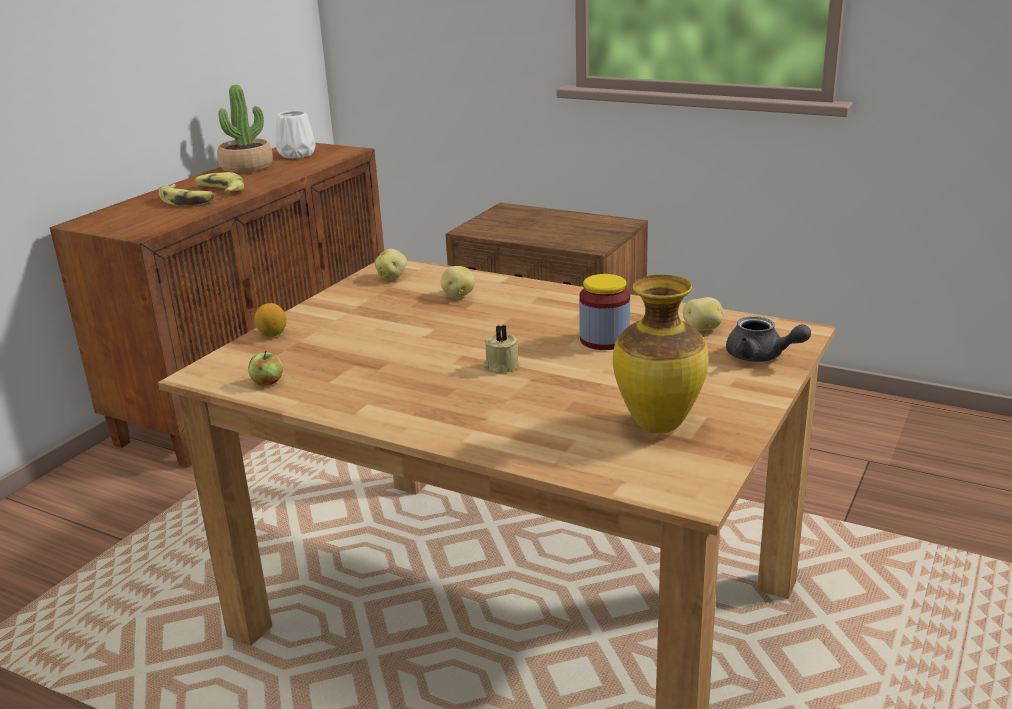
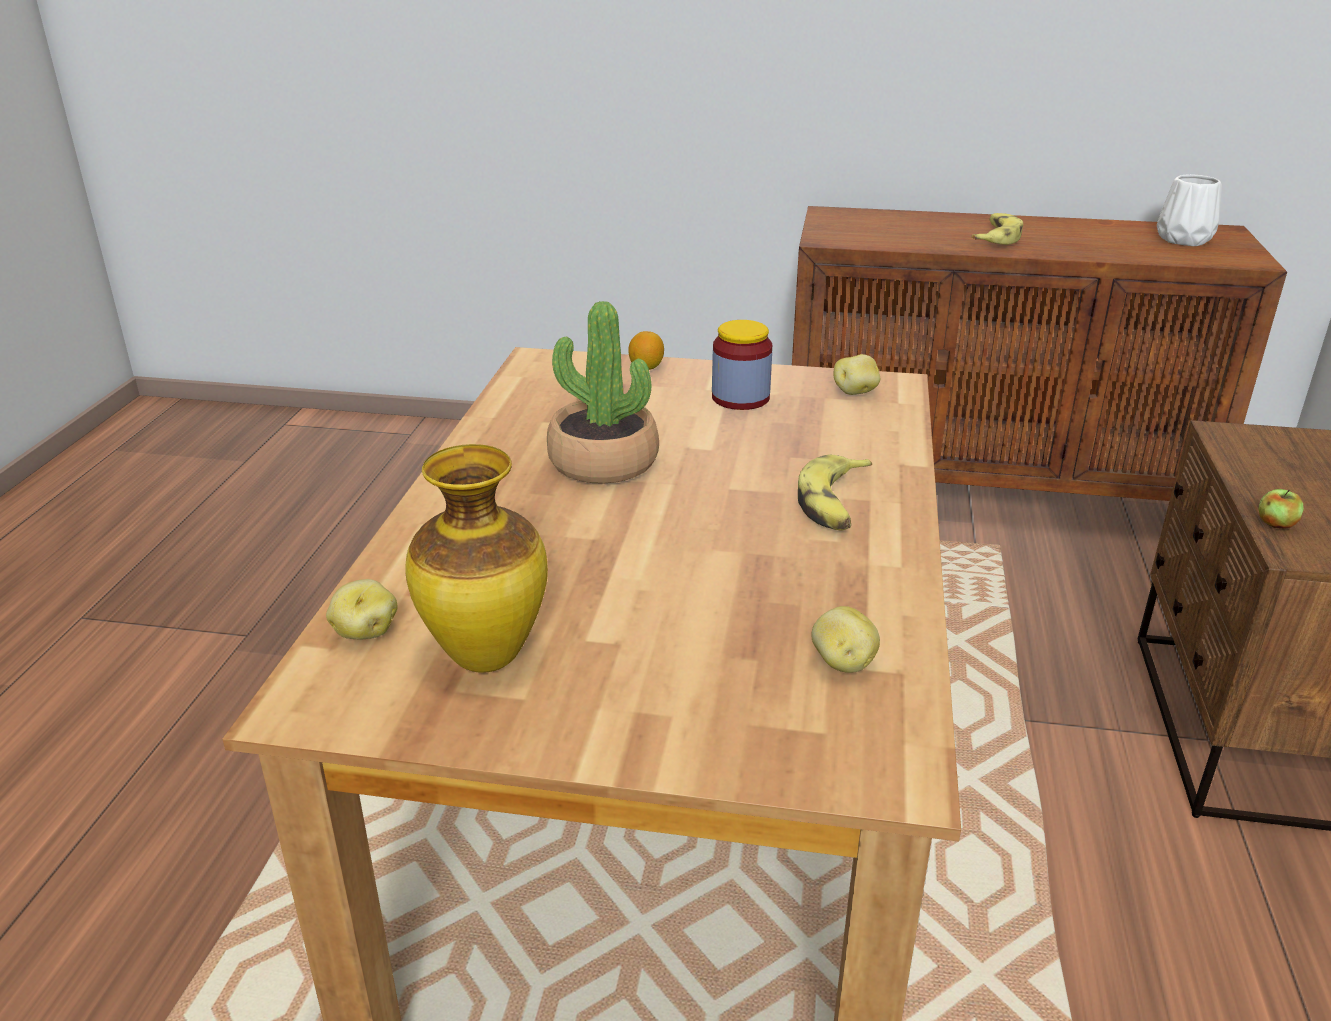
camera: 70 degrees right, 5 degrees up
(187, 201) = (943, 233): banana -> banana (835, 504)
(247, 167) = (1096, 229): potted plant -> potted plant (603, 462)
(267, 382) = (529, 392): apple -> apple (1275, 524)
(457, 295) = (828, 443): potato -> potato (364, 632)
(501, 366) = (622, 512): beige candle -> none
(604, 340) = (746, 576): jar -> jar (740, 398)
(761, 357) = (761, 737): grey teapot -> none

